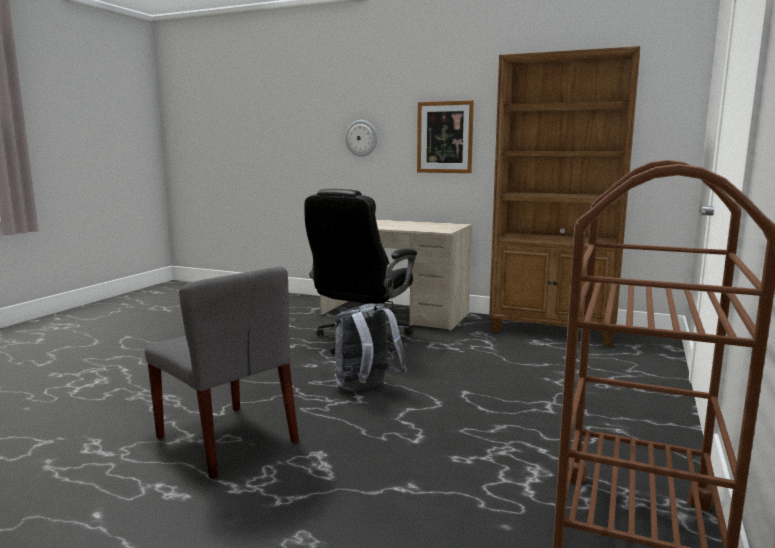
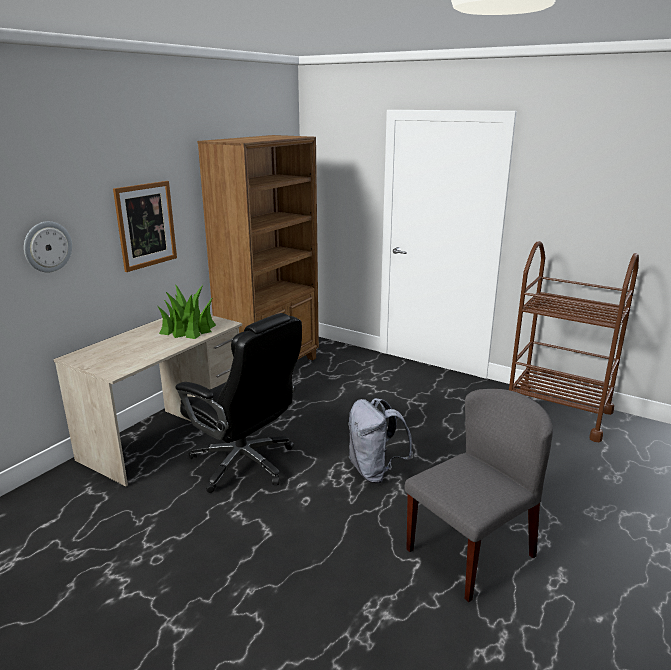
camera: 80 degrees left, 10 degrees up
(422, 227) = (188, 329): none -> potted plant

